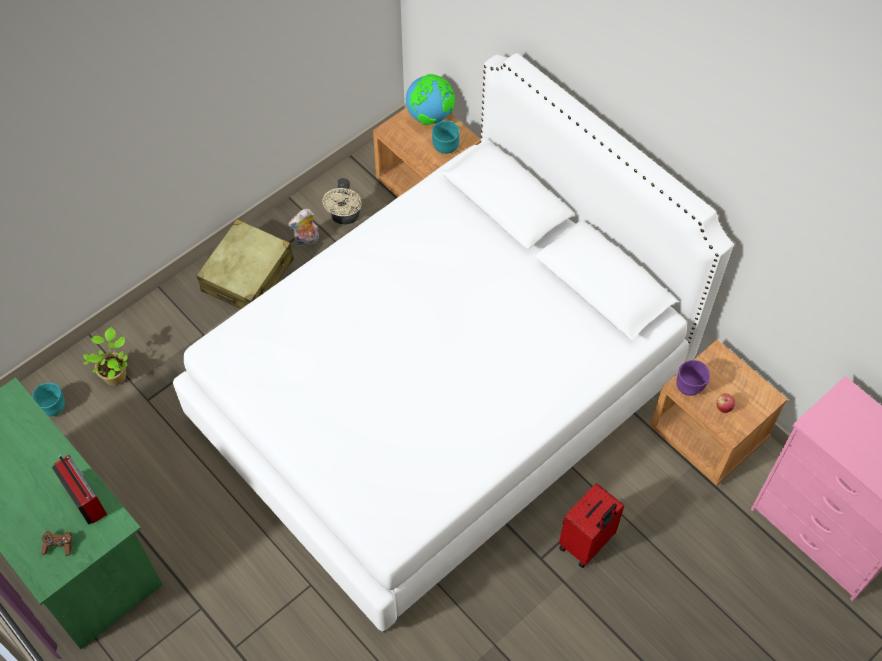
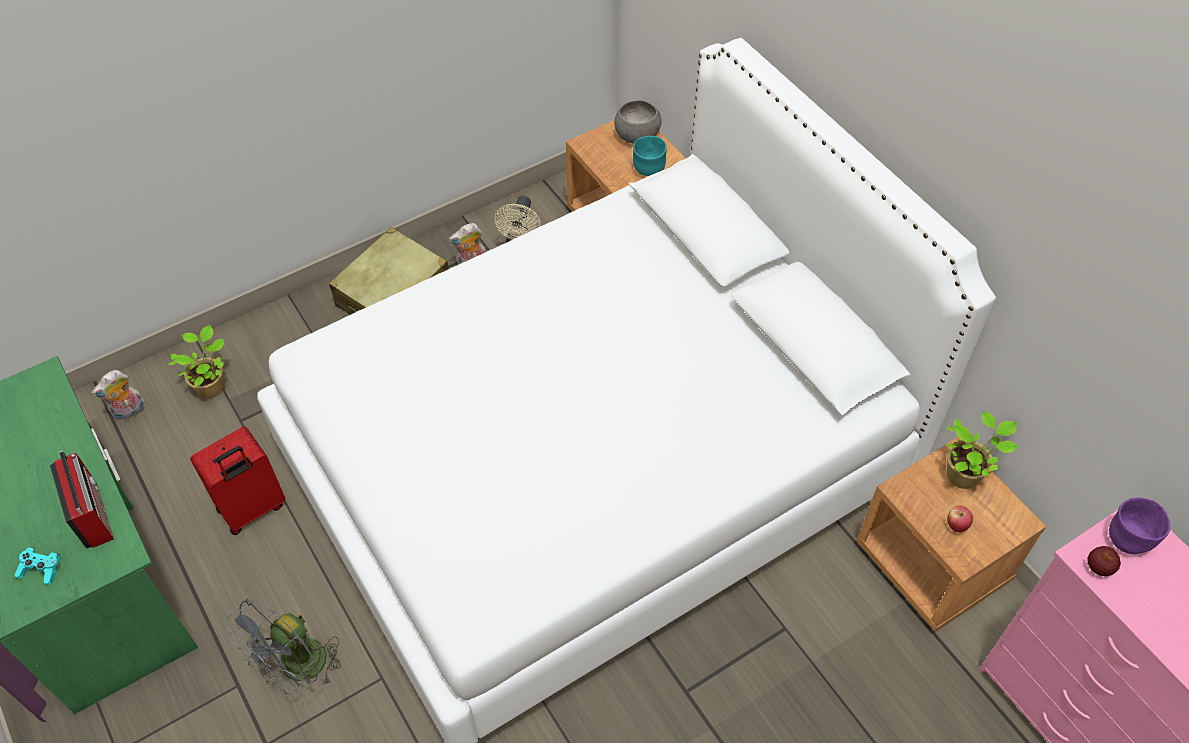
camera: 10 degrees right, 5 degrees down
(53, 406) = (129, 412): turquoise bowl -> plush toy
(58, 545) = (41, 569): brown game controller -> turquoise game controller
(244, 589) = (297, 670): none -> grey fan
(430, 116) = (637, 134): globe -> grey bowl
(587, 543) = (750, 681): red suitcase -> red suitcase (252, 509)
(690, 386) = (914, 491): purple bowl -> purple bowl (1129, 539)
(725, 368) = (964, 474): none -> potted plant
(824, 430) = (1098, 568): none -> apple

